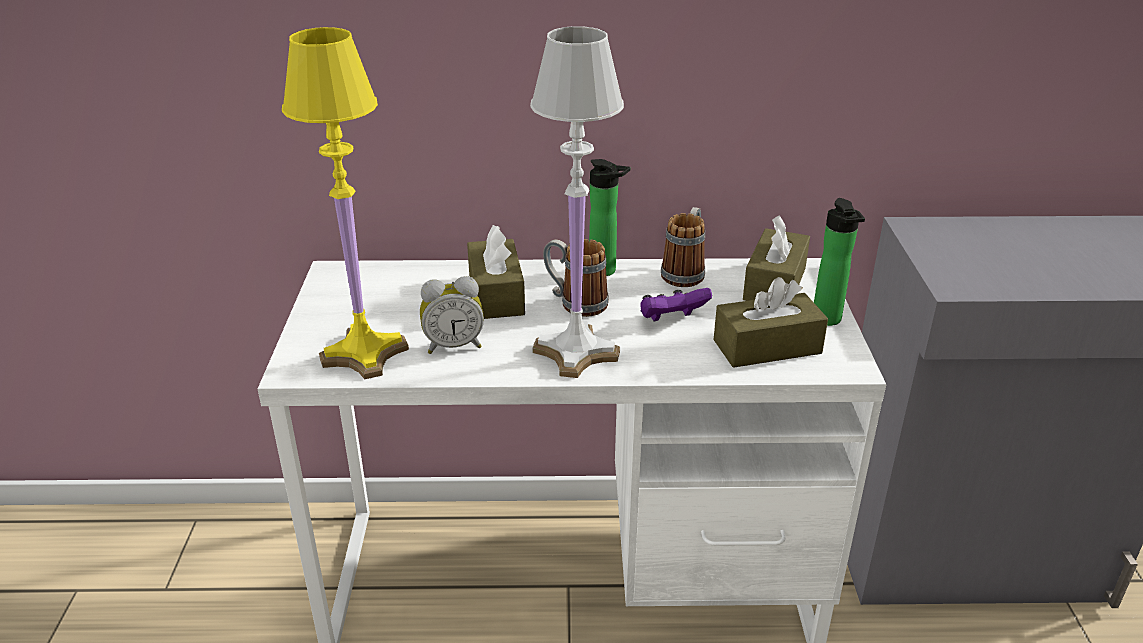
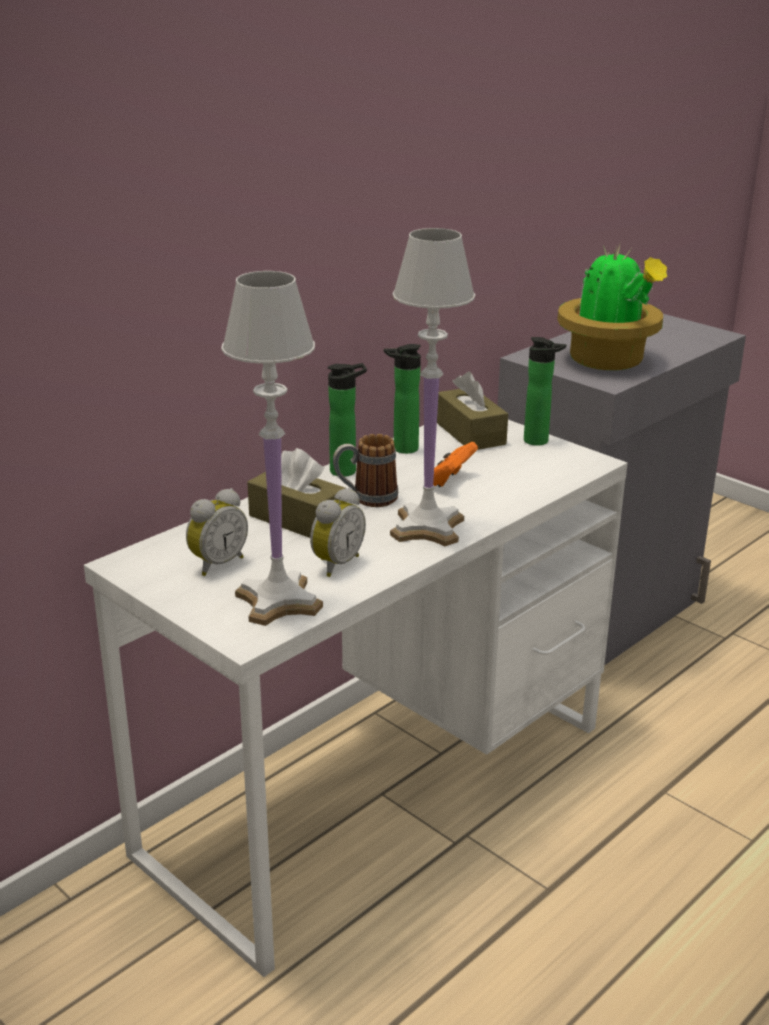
camera: 45 degrees left, 5 degrees down
(365, 353) = (278, 600): yellow table lamp -> white table lamp
(382, 302) = (216, 563): none -> alarm clock
(671, 319) = (449, 481): purple game controller -> orange game controller
(685, 272) = (402, 449): mug -> bottle
(767, 347) = (533, 471): brown tissue box -> none
(999, 264) = (608, 362): none -> potted plant

